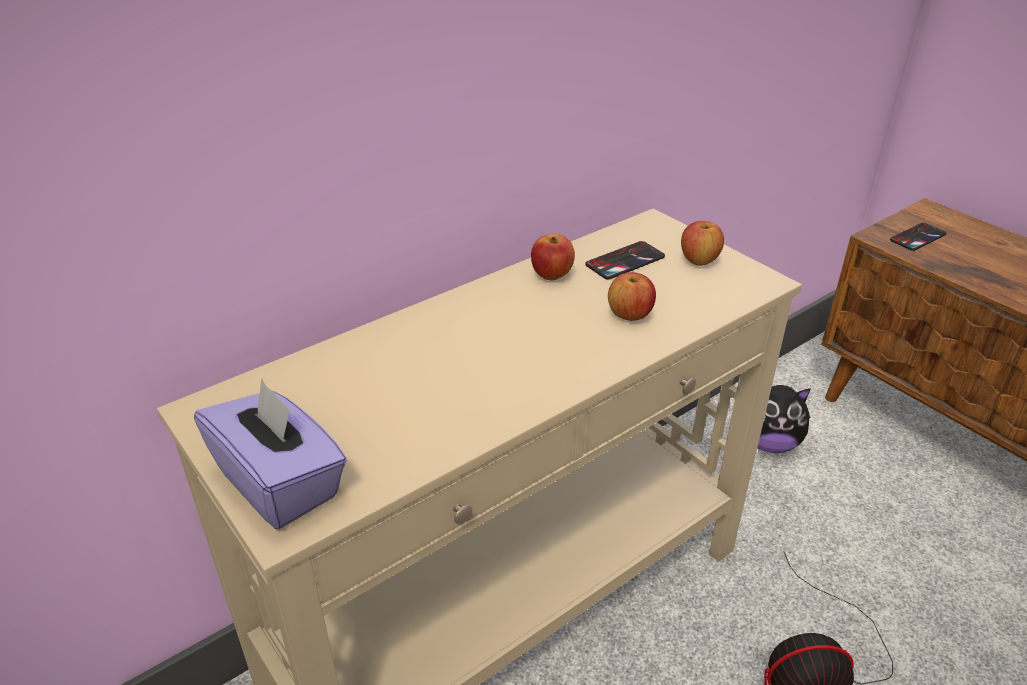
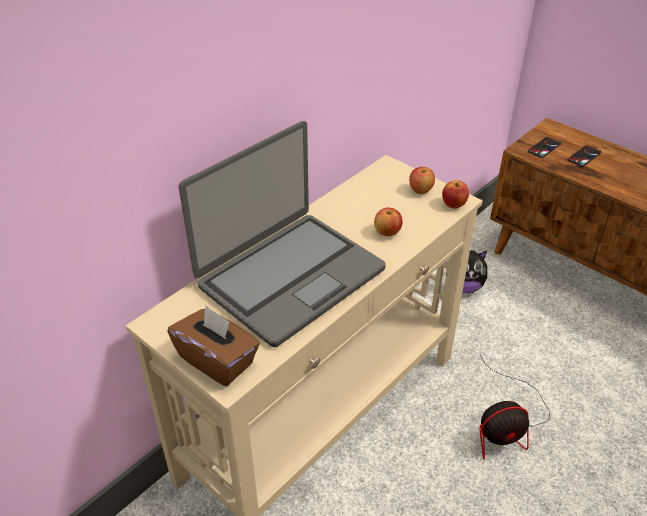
camera: 10 degrees left, 5 degrees up
(280, 483) = (217, 360): purple tissue box -> brown tissue box
(448, 364) = (290, 276): none -> laptop
(552, 275) = (335, 210): apple -> apple (454, 205)
(625, 261) = (376, 195): phone -> phone (584, 156)

